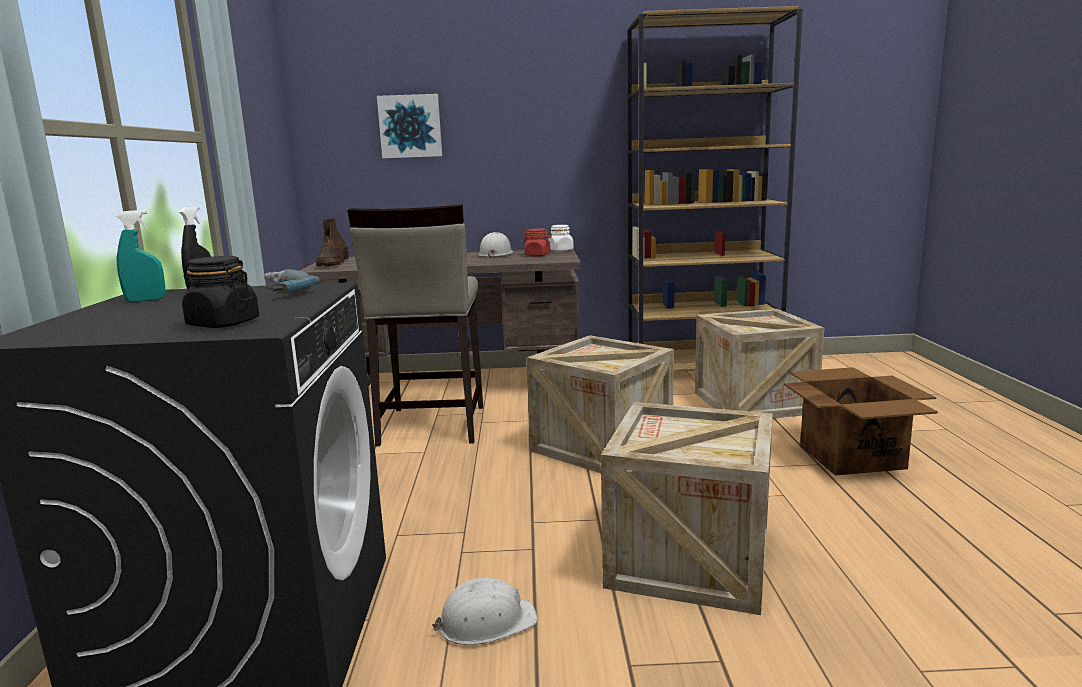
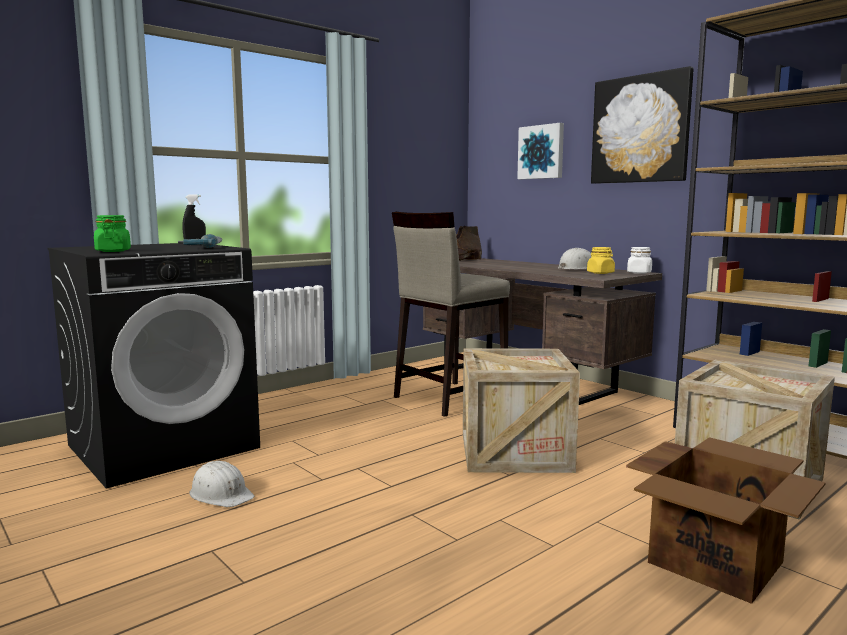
camera: 50 degrees right, 5 degrees down
(146, 300) = (166, 244): turquoise spray bottle -> none
(223, 323) = (113, 251): black jar -> green jar
(534, 107) = (640, 129): none -> picture
(537, 255) = (600, 273): red jar -> yellow jar
(689, 559) = (374, 534): crate -> none

